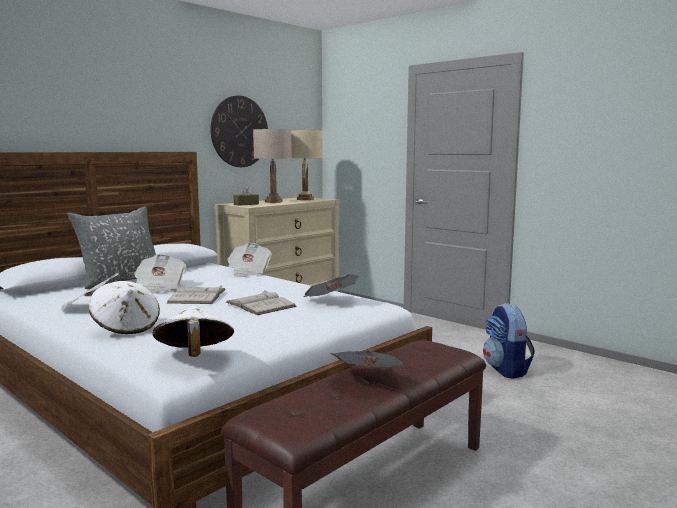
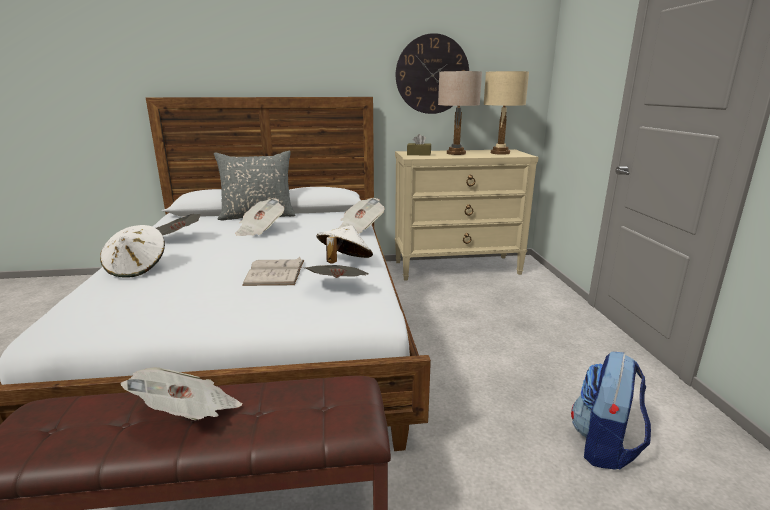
camera: 40 degrees right, 10 degrees up
(194, 356) = (80, 321): white hat -> white hat (344, 263)
(197, 296) = (257, 247): white book -> none

